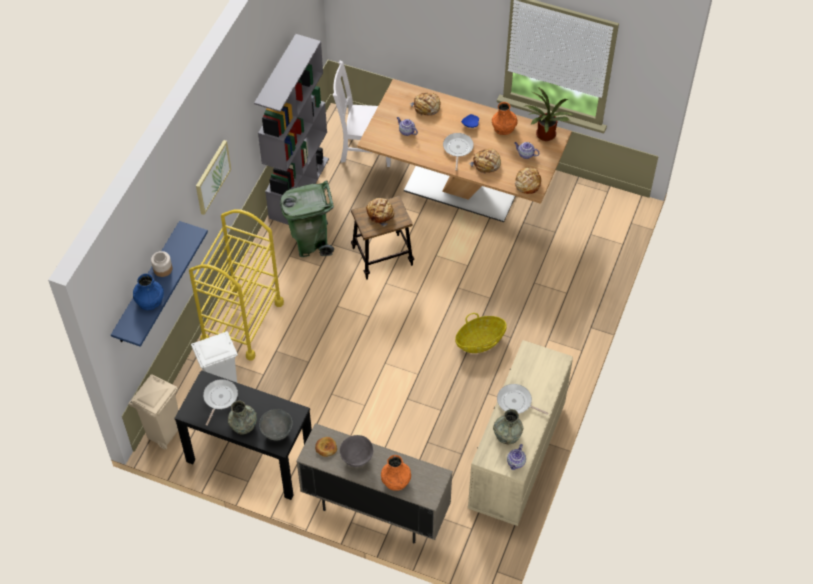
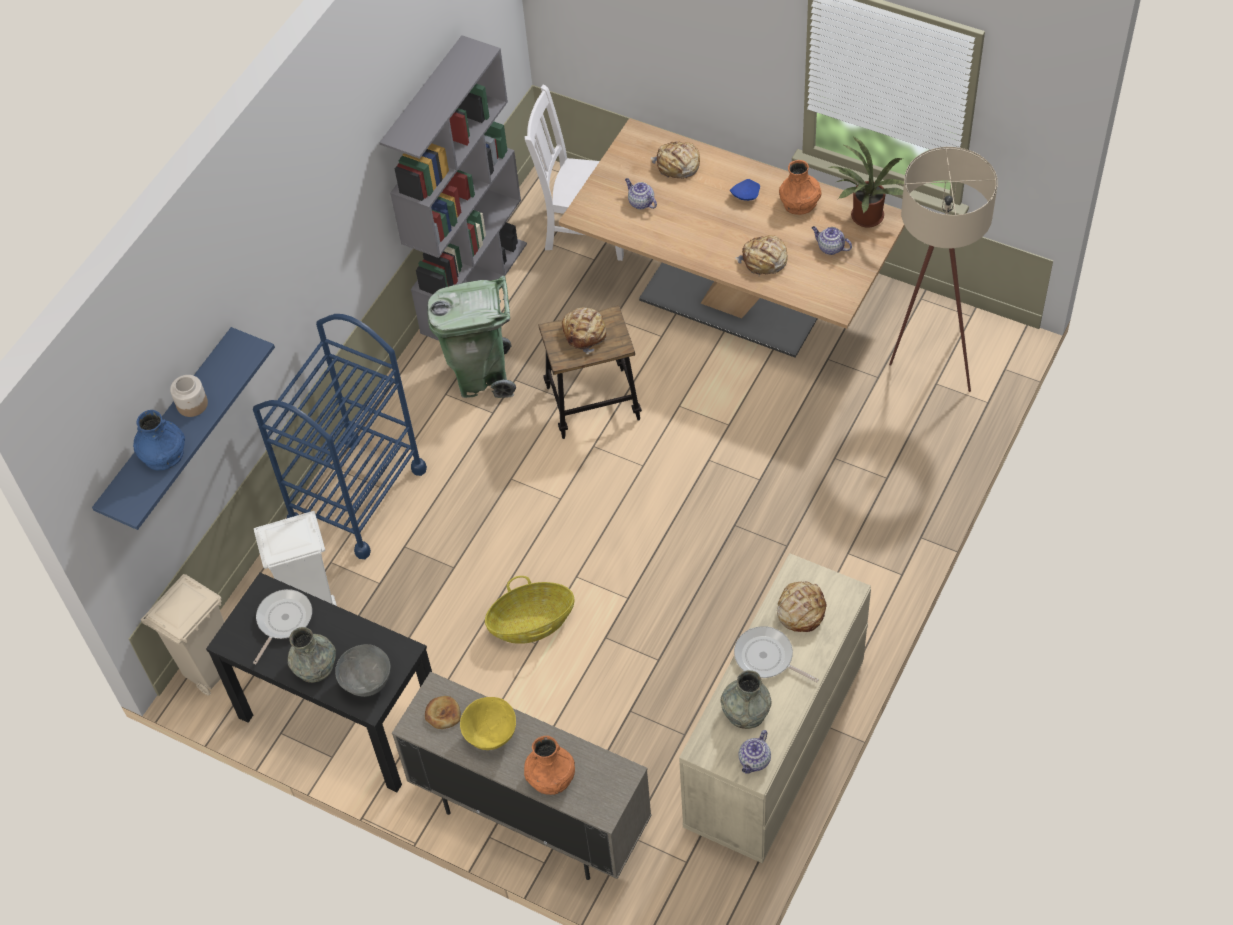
camera: 10 degrees right, 0 degrees up
(212, 176) = (298, 258): picture -> none
(242, 322) = (357, 496): yellow cart -> blue cart
(356, 458) = (490, 735): grey bowl -> yellow bowl
(457, 149) = (720, 234): frying pan -> none
(480, 341) = (735, 549): basket -> basket (532, 623)
(527, 183) = (828, 295): bread -> bread (800, 610)
(585, 220) = (929, 361): none -> beige floor lamp

